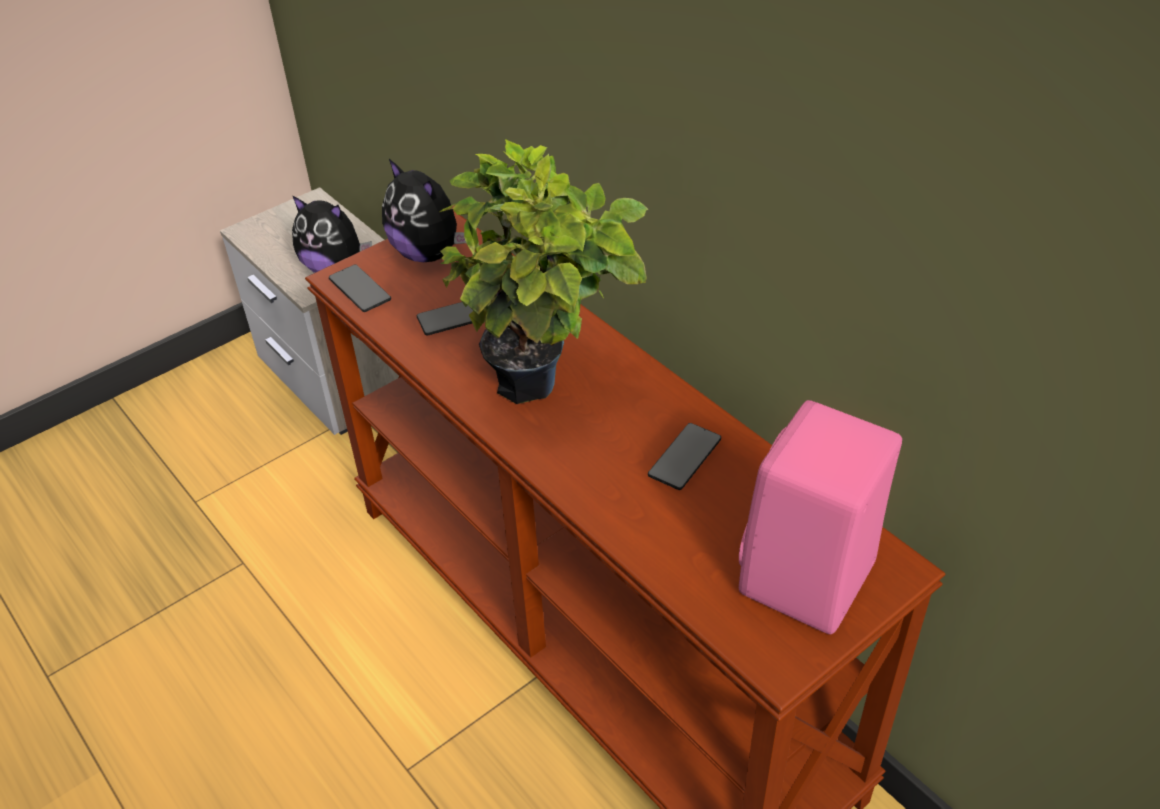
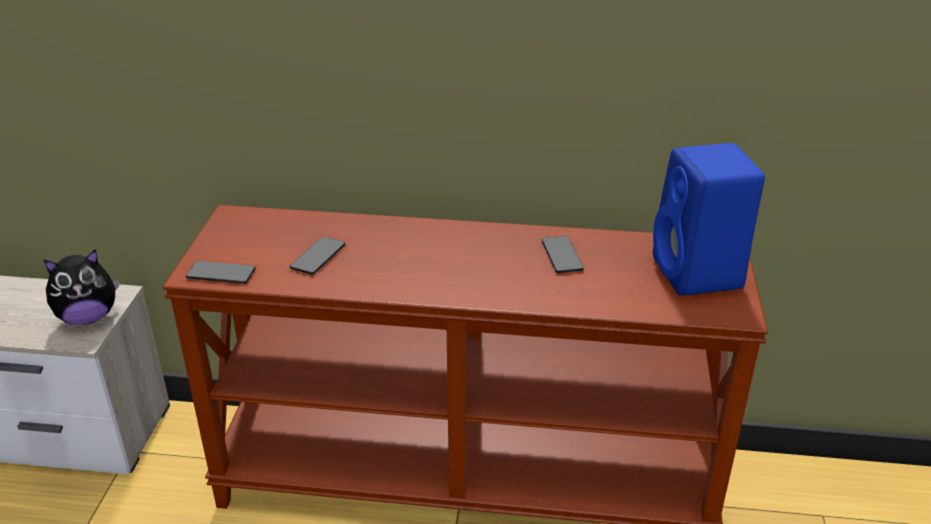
camera: 45 degrees left, 10 degrees down
(428, 253) = (242, 233): plush toy -> none
(543, 388) = (433, 264): potted plant -> none
(806, 581) = (699, 274): pink speaker -> blue speaker

